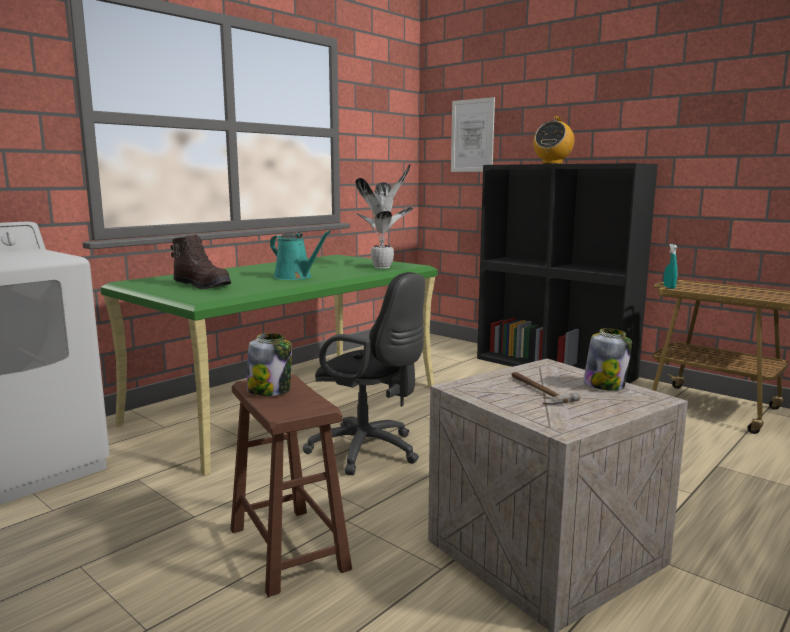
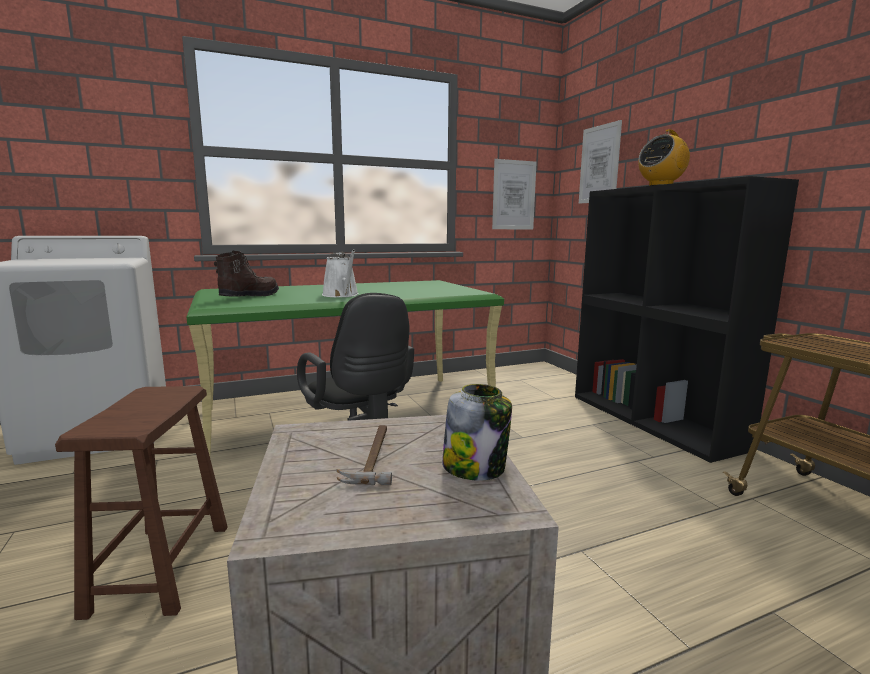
camera: 25 degrees right, 0 degrees up
(202, 286) = (249, 296): brown boot -> brown boot turned 120 degrees counterclockwise
(270, 390) = (143, 401): jar -> none
(295, 277) = (341, 295): turquoise watering can -> white watering can
(384, 267) = (445, 292): potted plant -> none
(387, 162) = (514, 195): none -> picture
(669, 287) = (777, 341): turquoise spray bottle -> none

